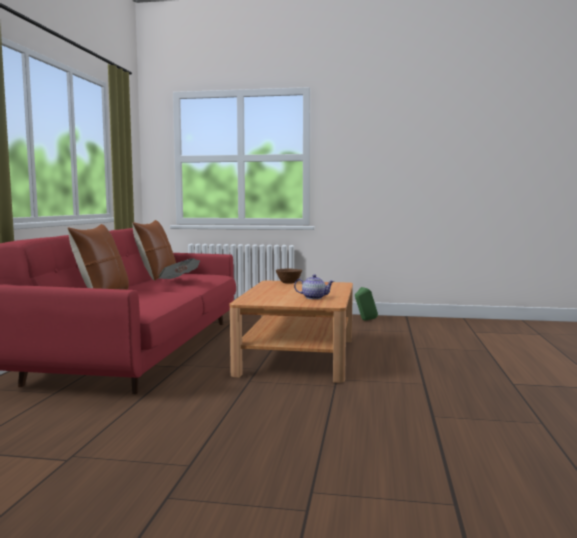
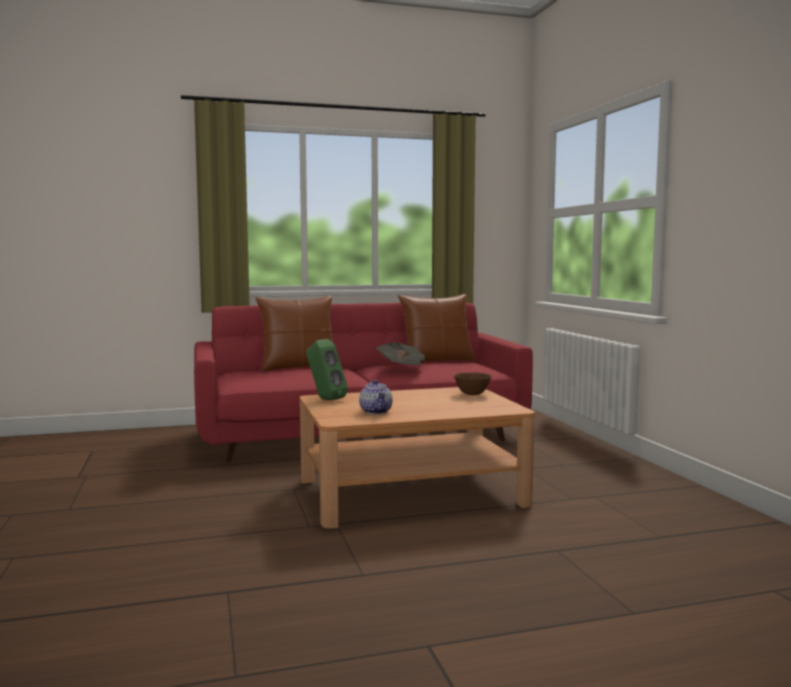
camera: 65 degrees right, 0 degrees up
(364, 320) = (677, 498): green speaker -> green speaker (325, 399)

